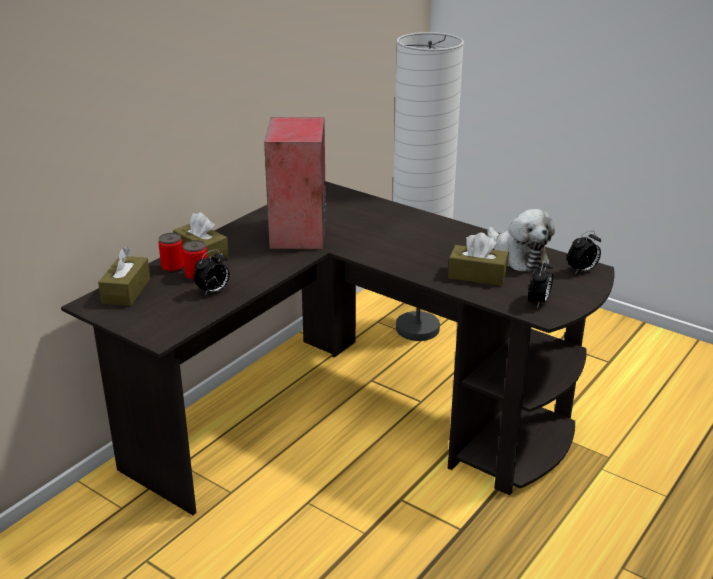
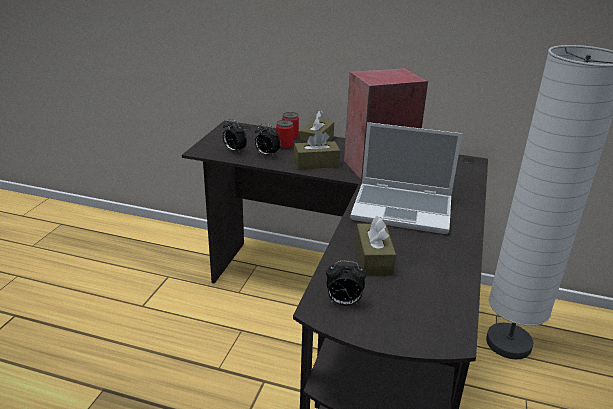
camera: 70 degrees right, 0 degrees up
(126, 291) = (250, 131): brown tissue box -> brown tissue box (316, 163)
(397, 242) = (403, 209): none -> laptop
(517, 257) = (434, 279): plush toy -> none
(582, 270) = (441, 329): alarm clock -> alarm clock (234, 150)

